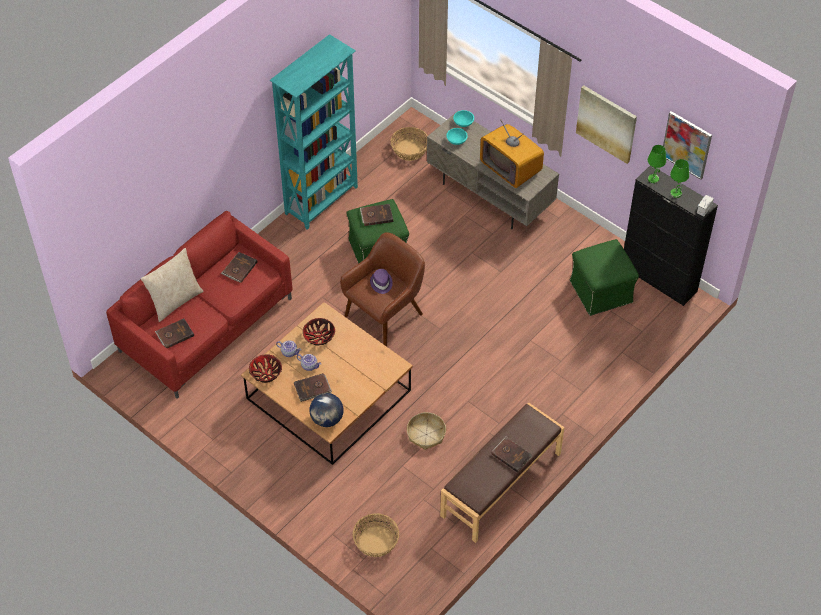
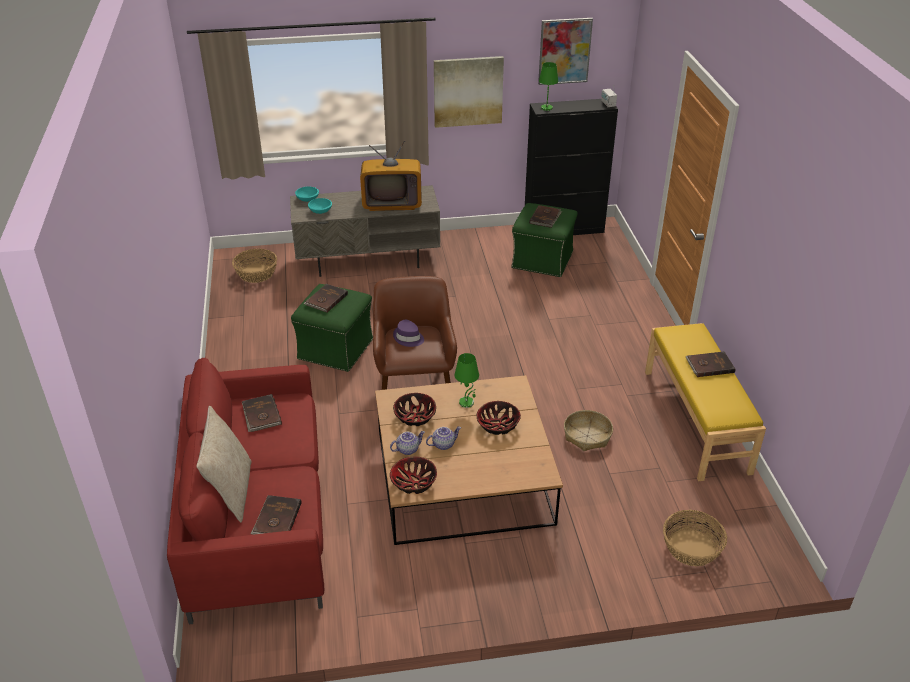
camera: 50 degrees left, 15 degrees down
(312, 389) = (476, 458): brown book -> brown book (545, 218)
(322, 200) = (229, 350): turquoise bookcase -> none
(327, 419) = (529, 470): globe -> none
(350, 381) = (498, 426): none -> bowl
(501, 485) = (696, 420): brown bench -> yellow bench
(676, 193) = (575, 106): green table lamp -> green table lamp (467, 402)

